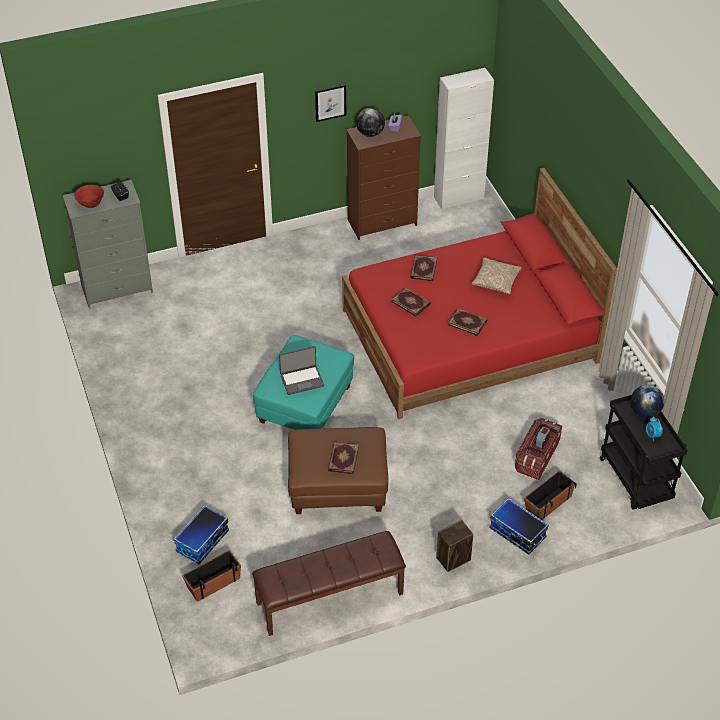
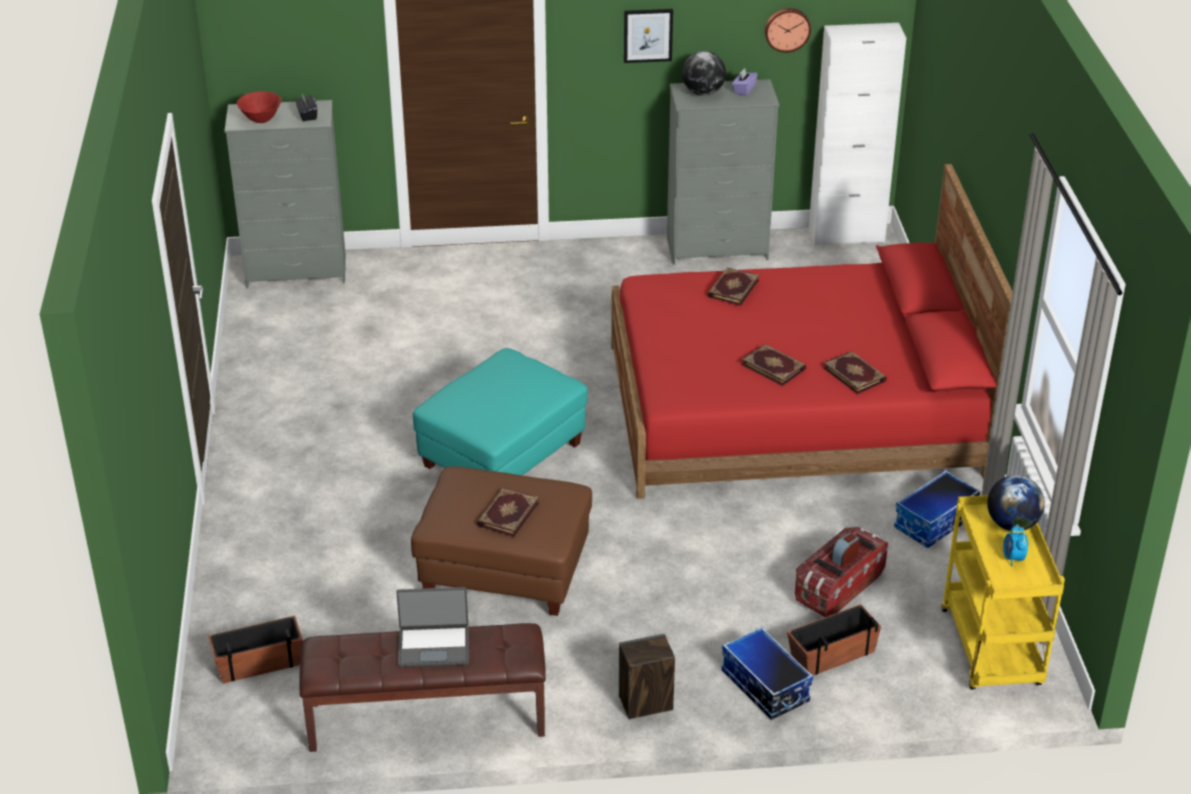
camera: 15 degrees right, 10 degrees down
(203, 542) = (269, 606): storage box -> storage box (935, 523)
(302, 380) = (491, 403): laptop -> laptop (434, 646)
(383, 223) = (718, 249): brown dresser -> grey dresser
(411, 302) = (695, 327): book -> book (855, 374)
(416, 83) = (787, 29): none -> wall clock
(496, 281) = (841, 322): pillow -> none
(636, 480) = (993, 650): black cart -> yellow cart

